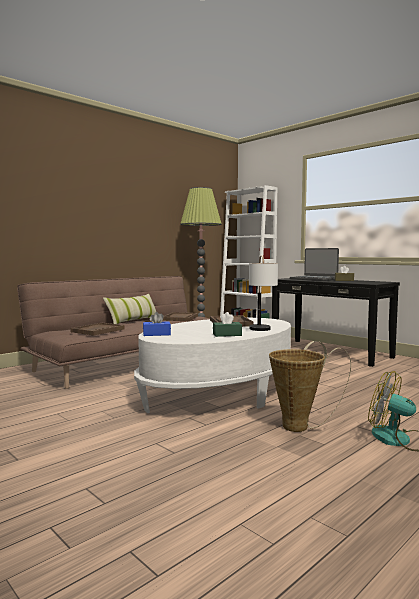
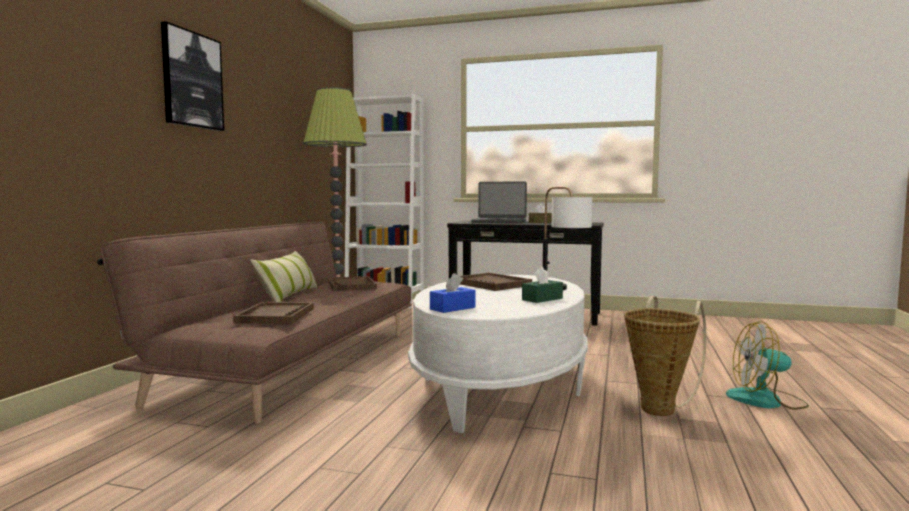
camera: 30 degrees left, 0 degrees up
(95, 193) = (192, 80): none -> picture

